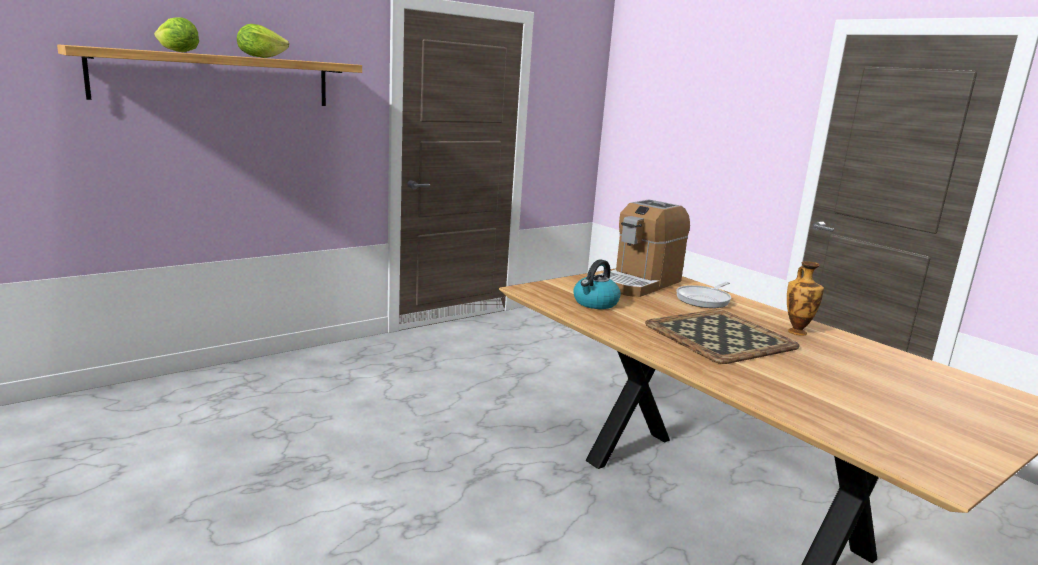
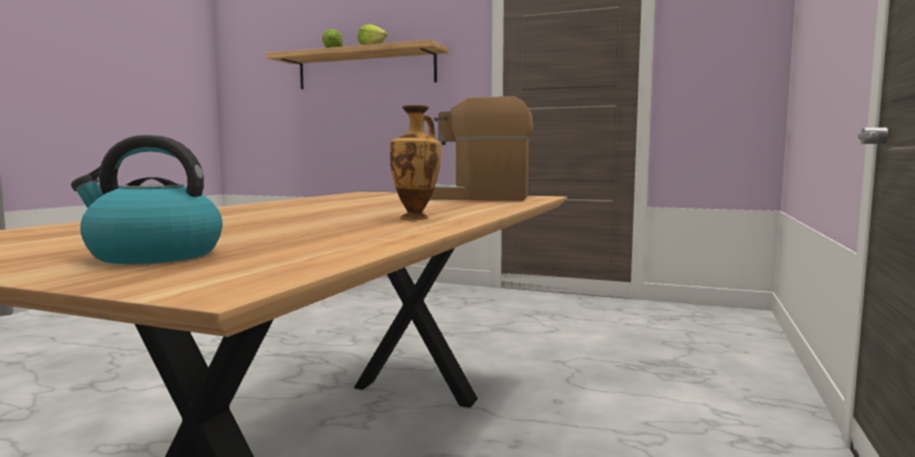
camera: 60 degrees right, 10 degrees down
(595, 303) = (368, 197): kettle -> kettle (153, 255)
(704, 300) = (470, 204): frying pan -> none
(719, 337) = (329, 209): tray -> none

